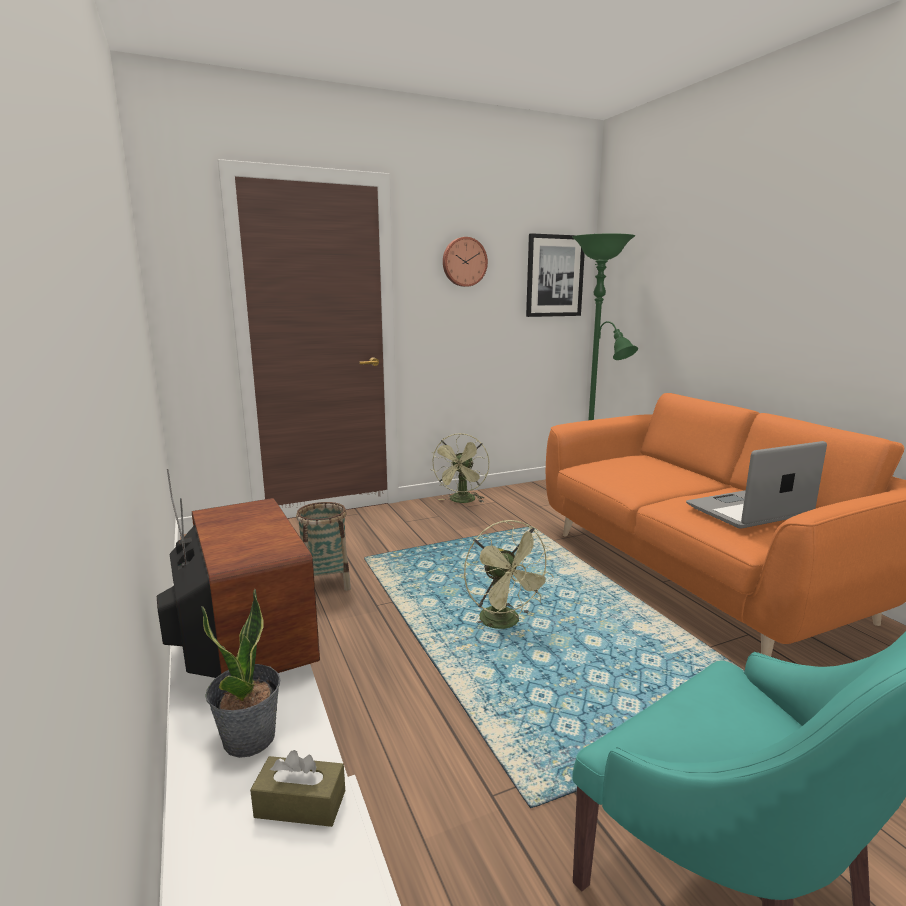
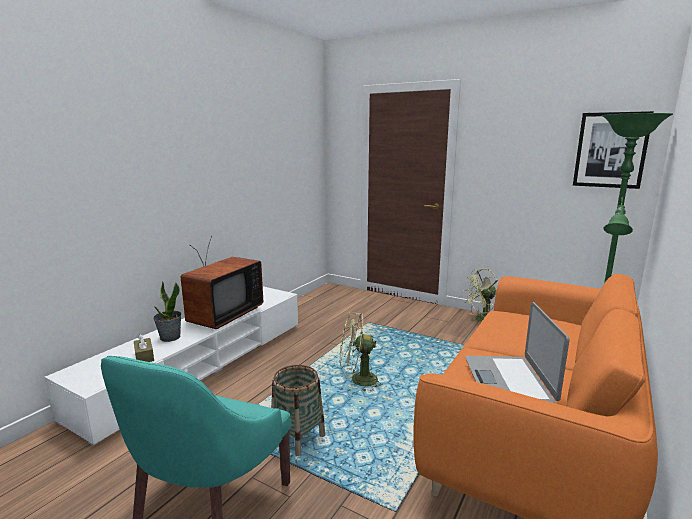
camera: 55 degrees right, 0 degrees up
(326, 583) = (333, 324): basket -> basket (298, 438)
(464, 262) = (514, 138): wall clock -> none
(505, 623) = (358, 380): green fan -> green fan turned 60 degrees clockwise
(749, 511) = (508, 381): laptop -> laptop turned 120 degrees counterclockwise

